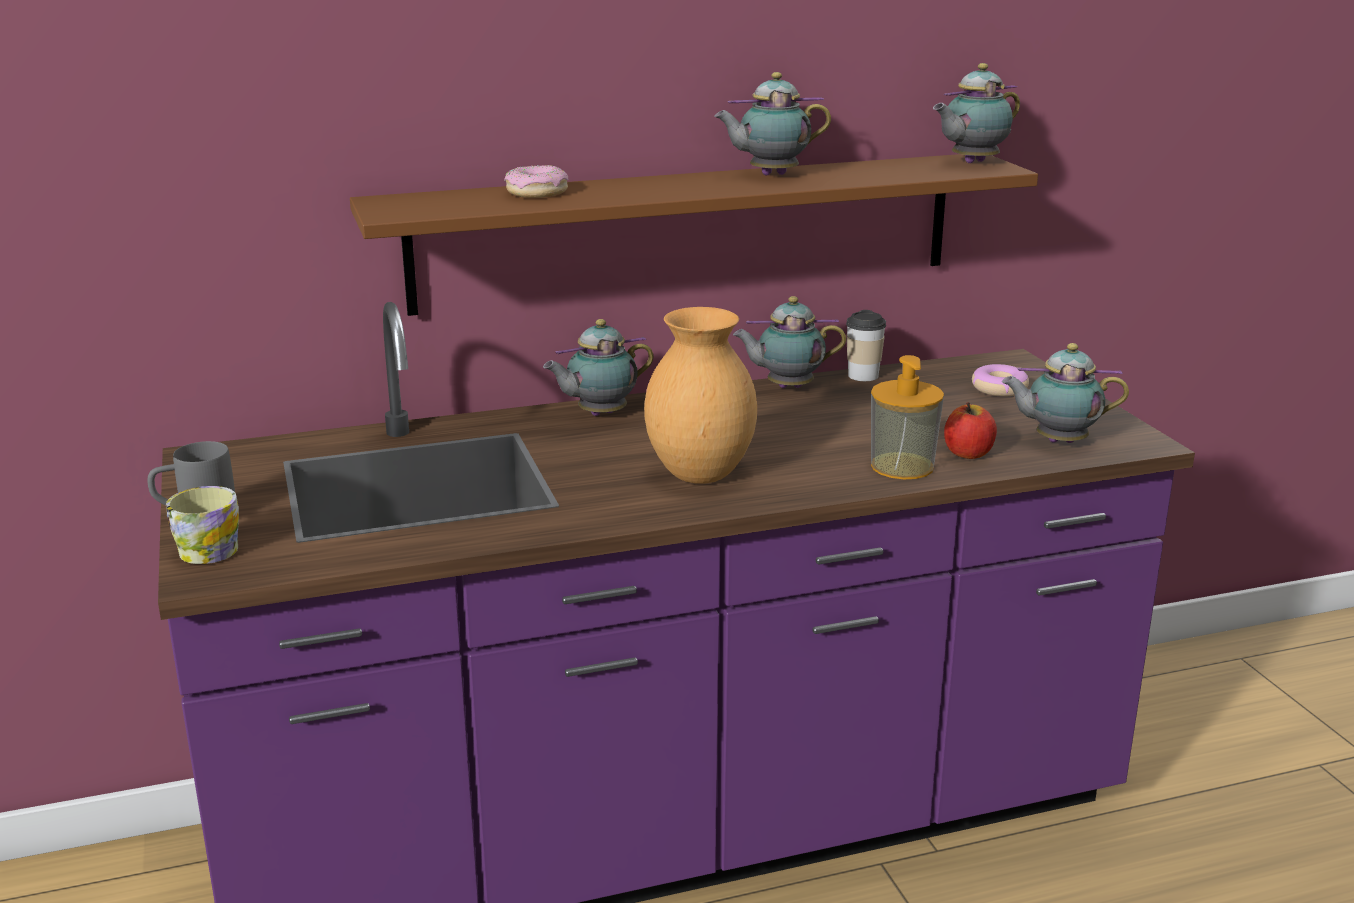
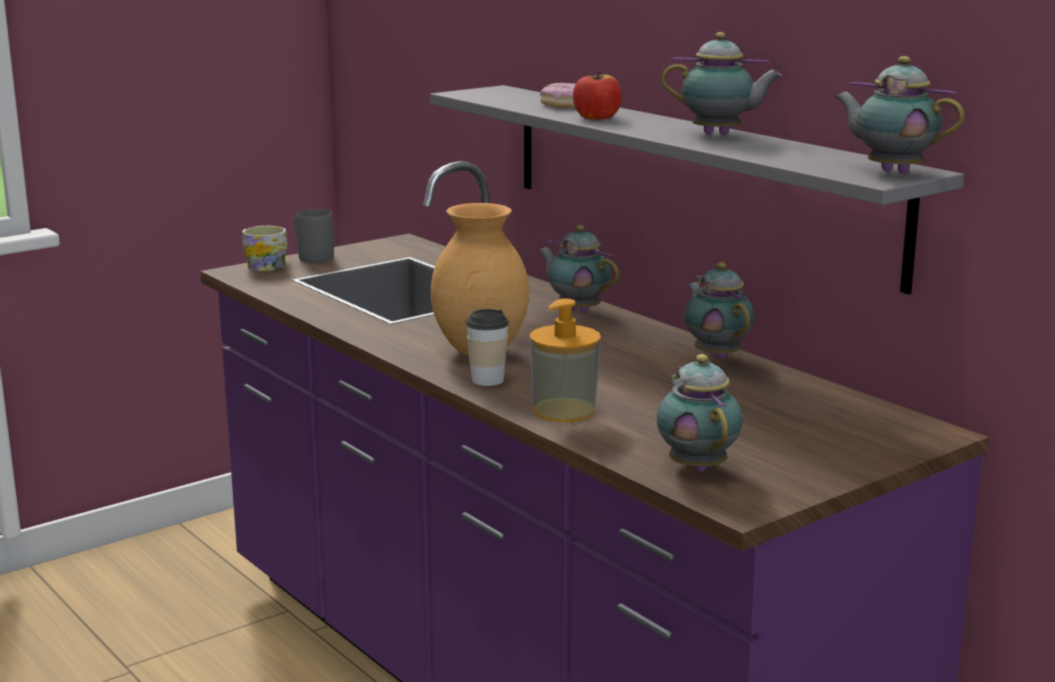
camera: 70 degrees right, 5 degrees down
(687, 231) = (693, 178): brown shelf -> grey shelf
(770, 175) = (720, 134): teapot -> teapot turned 135 degrees clockwise
(863, 376) = (786, 377): cup -> cup (487, 380)
(968, 453) = (622, 432): apple -> apple (597, 118)
(999, 389) = (827, 433): donut -> none

